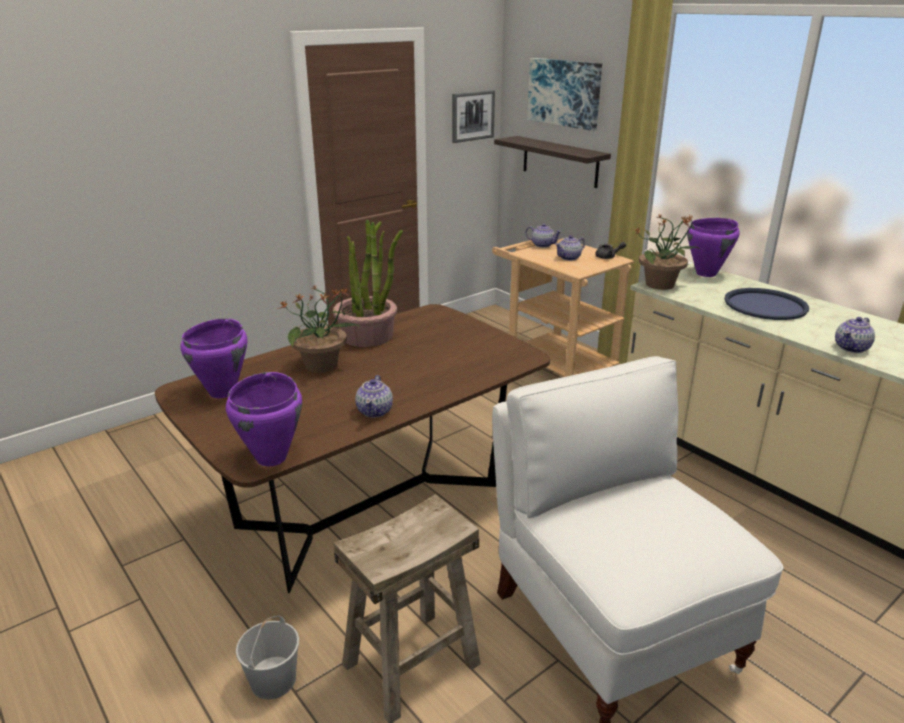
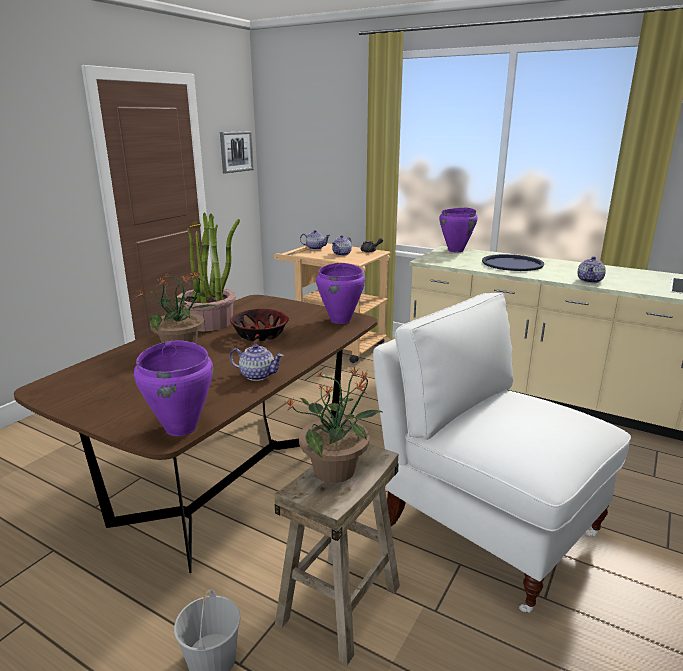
camera: 20 degrees left, 5 degrees down
(223, 392) = (92, 383): purple cooking pot -> purple cooking pot (341, 320)
(375, 411) = (257, 375): teapot -> teapot turned 60 degrees counterclockwise
(409, 361) = (260, 335): none -> bowl
(560, 161) = (314, 184): shelf -> none
(564, 93) = (313, 128): picture -> none
(661, 284) = (430, 259): potted plant -> potted plant (336, 470)

